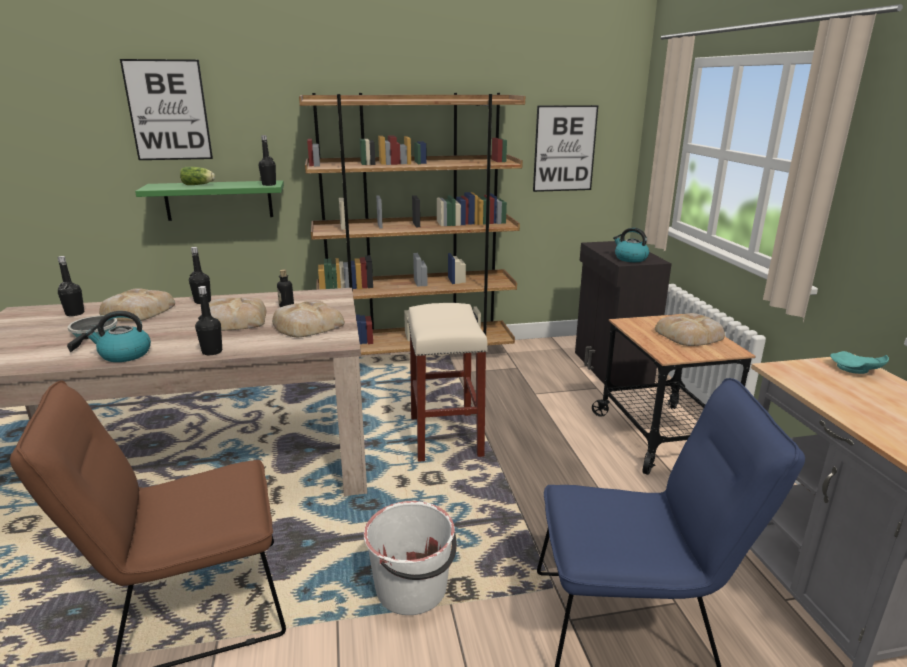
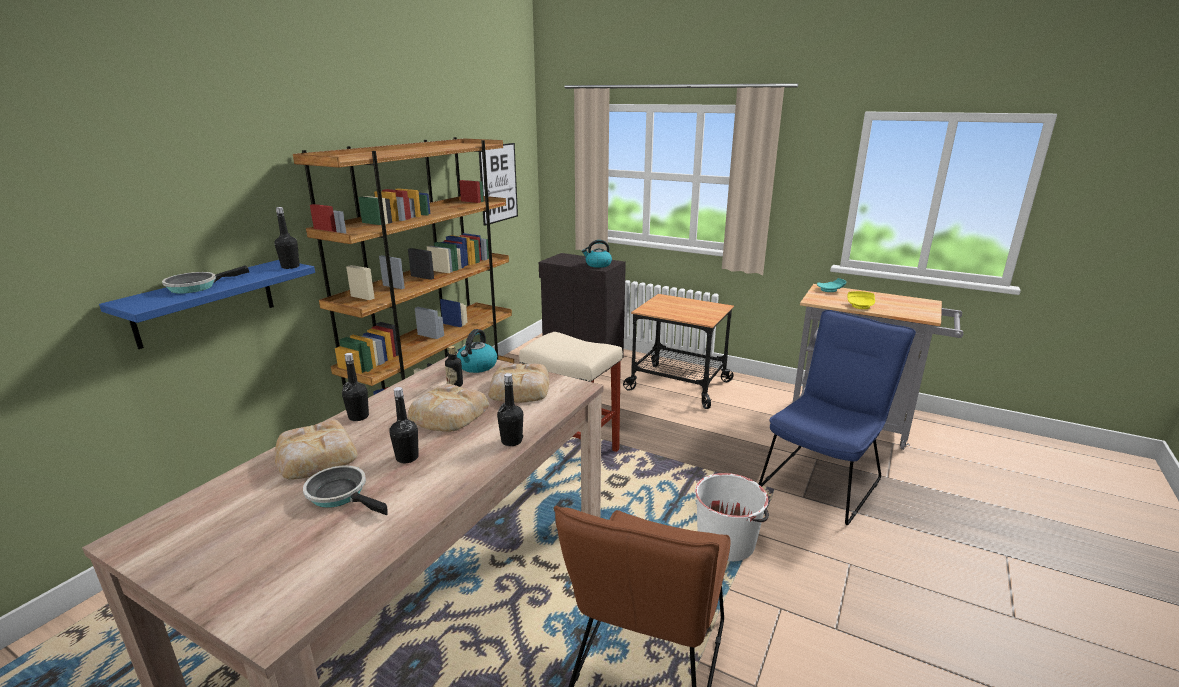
camera: 50 degrees left, 0 degrees up
(75, 313) = (236, 496): black bottle -> black bottle (407, 458)
(124, 354) = (443, 486): kettle -> kettle (477, 366)
(168, 110) = (120, 191): picture -> none
(199, 185) = (196, 286): lettuce -> frying pan
(219, 200) = (205, 302): green shelf -> blue shelf
(690, 335) = (688, 306): bread -> none
(842, 403) = (860, 306): none -> yellow plate

